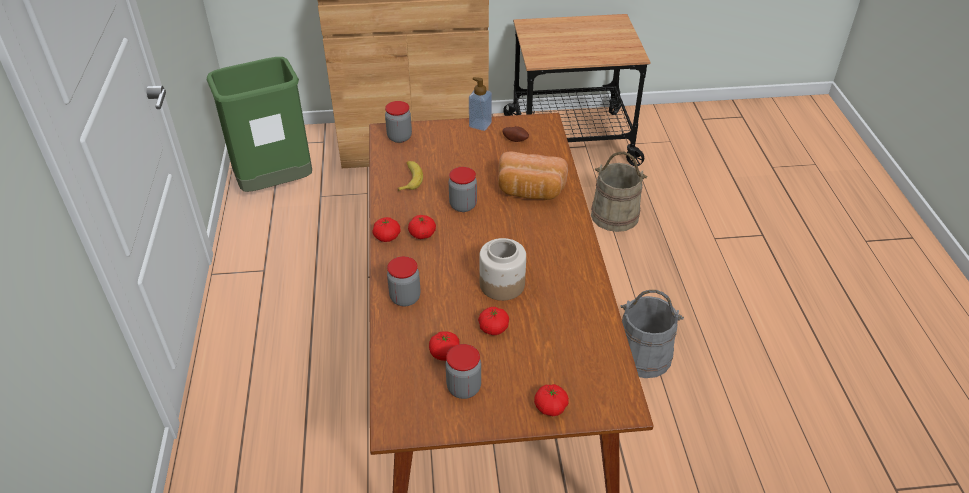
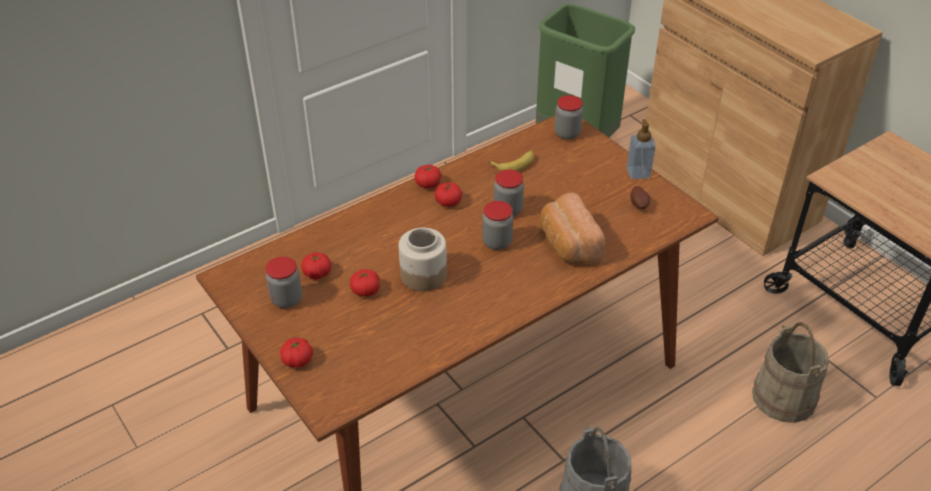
camera: 60 degrees right, 0 degrees up
(405, 298) = (363, 225): jar -> jar (497, 242)

